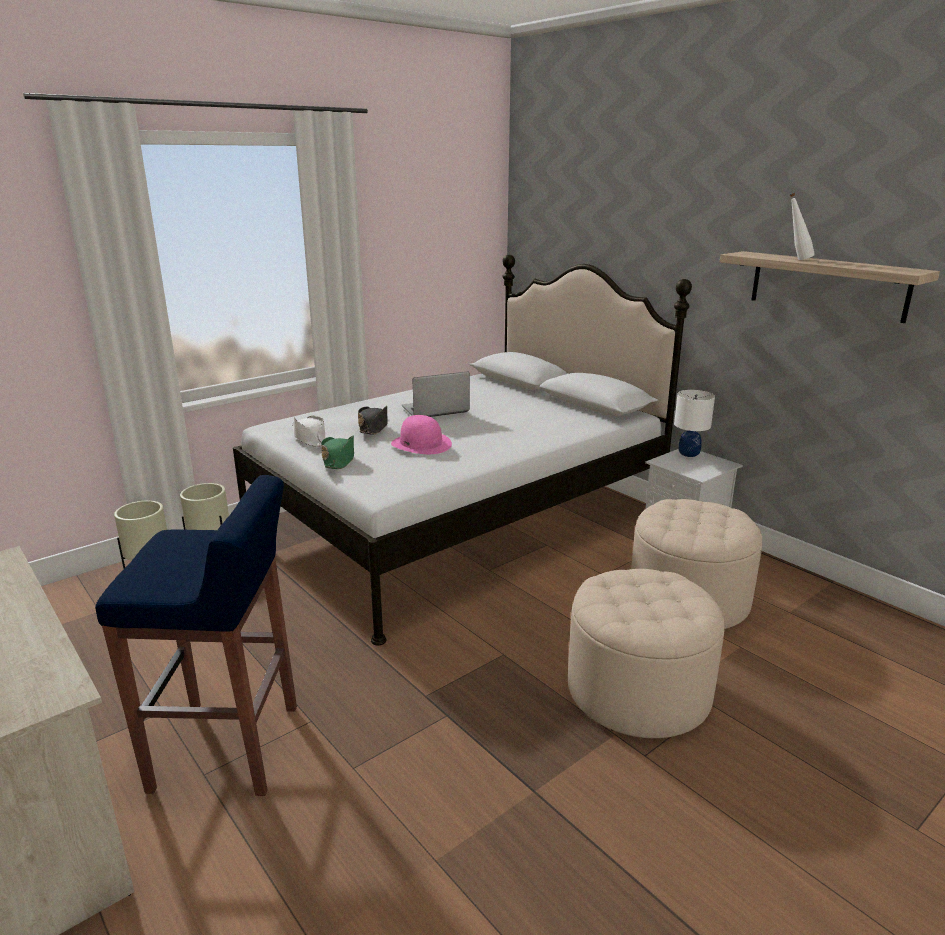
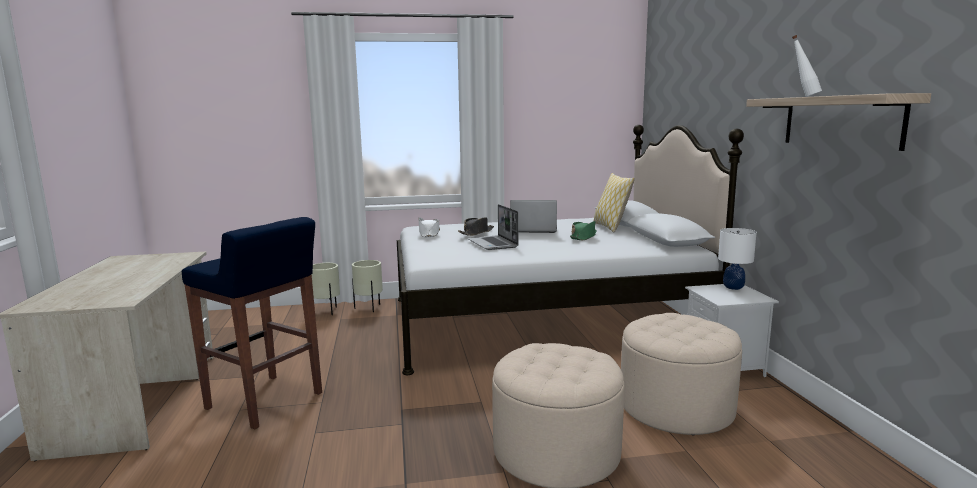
camera: 30 degrees right, 10 degrees down
(339, 460) = (428, 245): green hat -> green hat (583, 237)
(421, 444) = (493, 244): pink hat -> laptop
(512, 392) = (611, 227): none -> pillow

